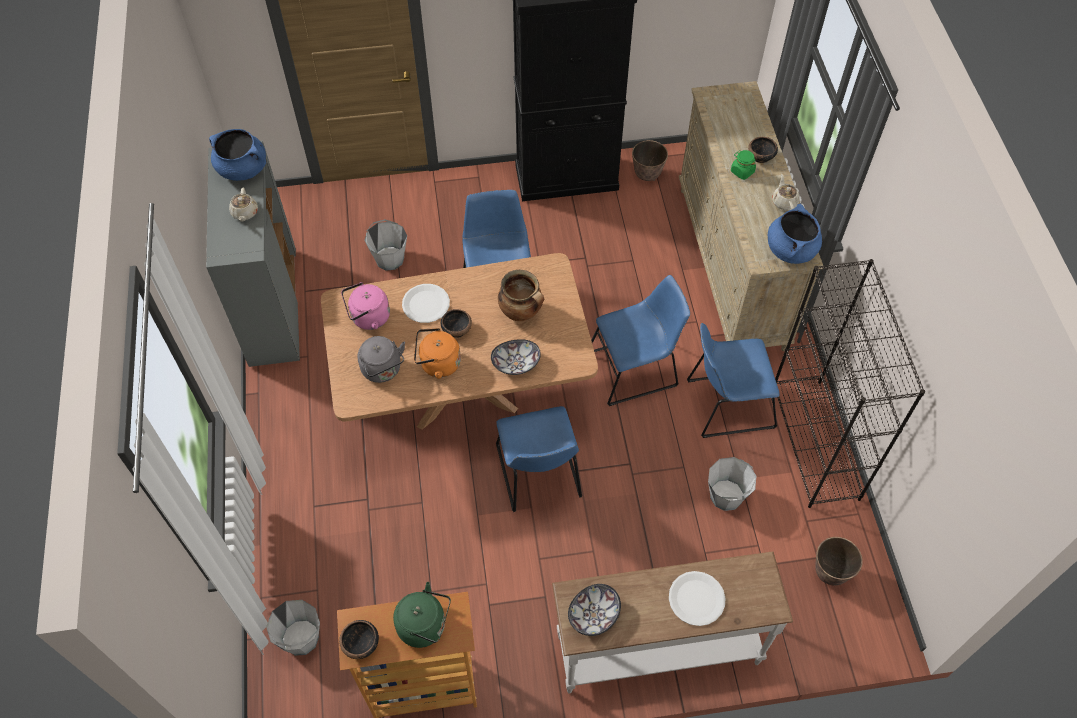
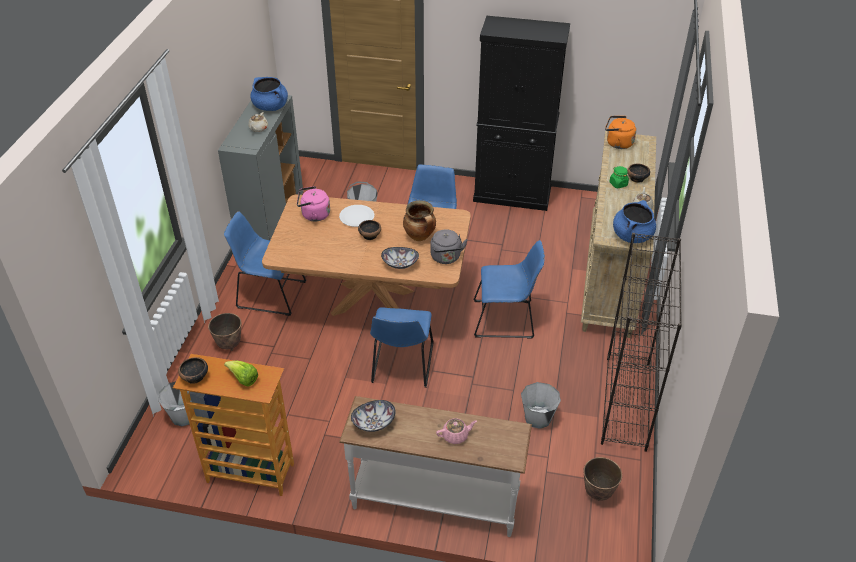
camera: 20 degrees right, 15 degrees down
(383, 370) = (307, 245): grey kettle -> grey kettle (446, 258)
(425, 626) = (243, 379): green kettle -> lettuce
(437, 364) = (346, 251): orange kettle -> orange kettle (617, 143)
(647, 176) = (572, 207): planter -> planter (229, 345)
(696, 599) = (456, 436): white plate -> pink teapot
(726, 404) = (565, 359): blue chair -> blue chair (268, 294)

